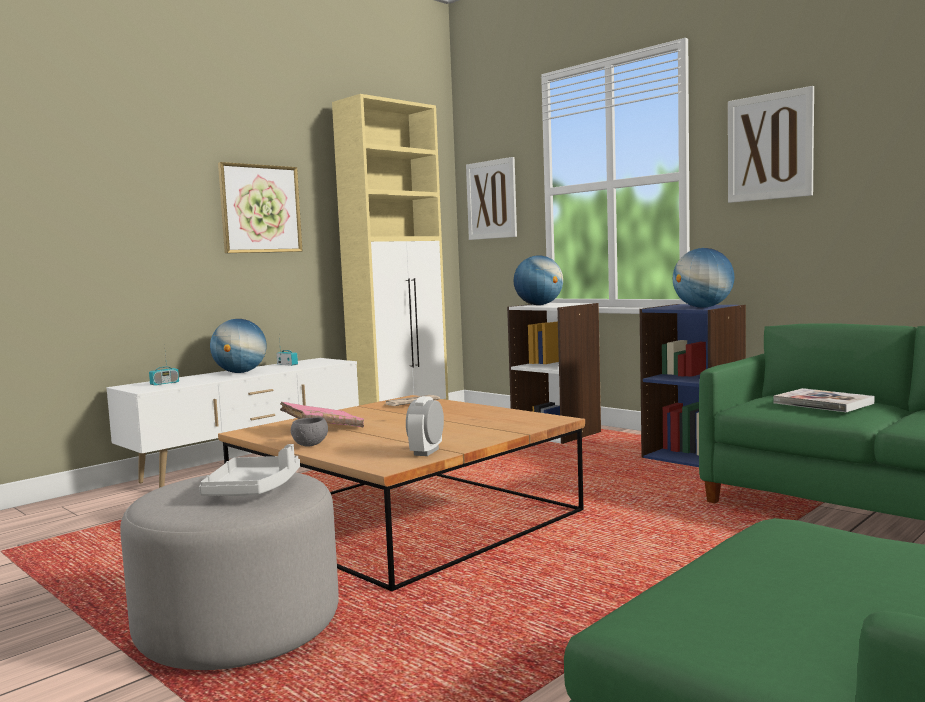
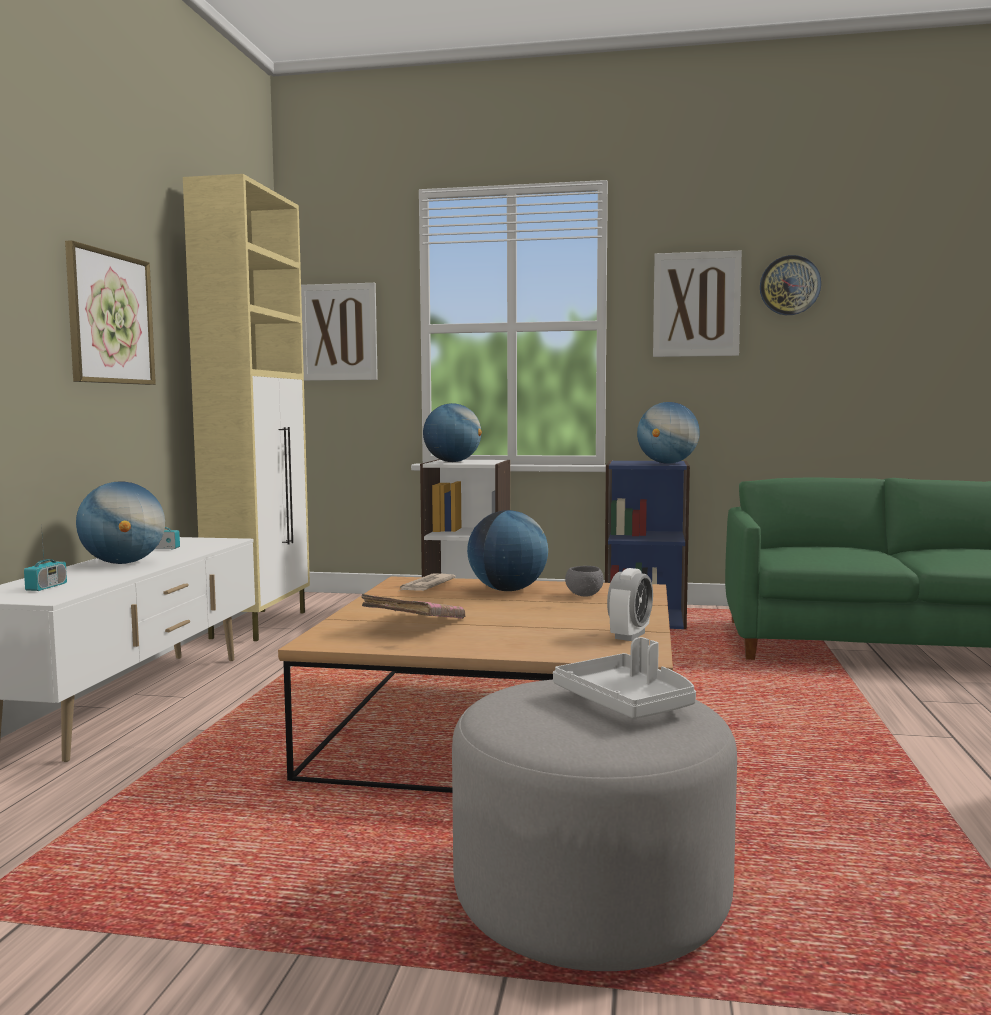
camera: 35 degrees left, 0 degrees up
(310, 445) = (467, 646): grey bowl -> grey bowl (584, 595)
(426, 452) = (629, 636): alarm clock -> alarm clock turned 135 degrees counterclockwise
(453, 411) = (508, 590): none -> globe
(823, 403) = (840, 551): book -> none
(867, 115) = (789, 285): none -> wall clock

